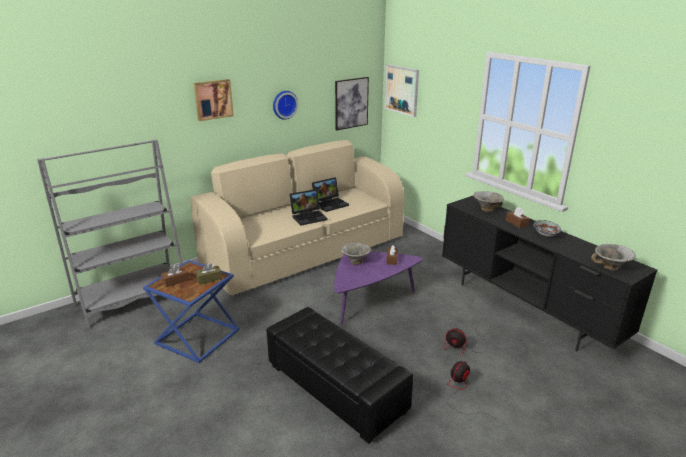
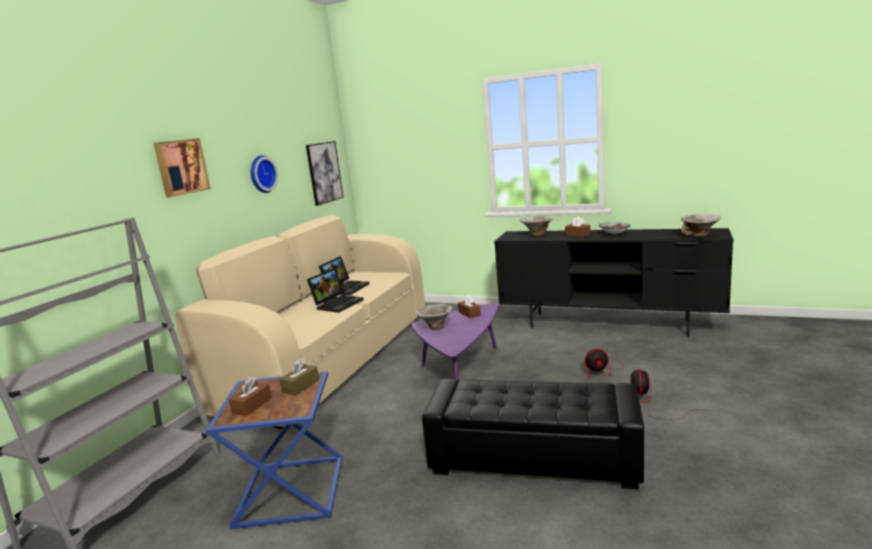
camera: 30 degrees left, 10 degrees down
(402, 90) = (376, 149): picture -> none

